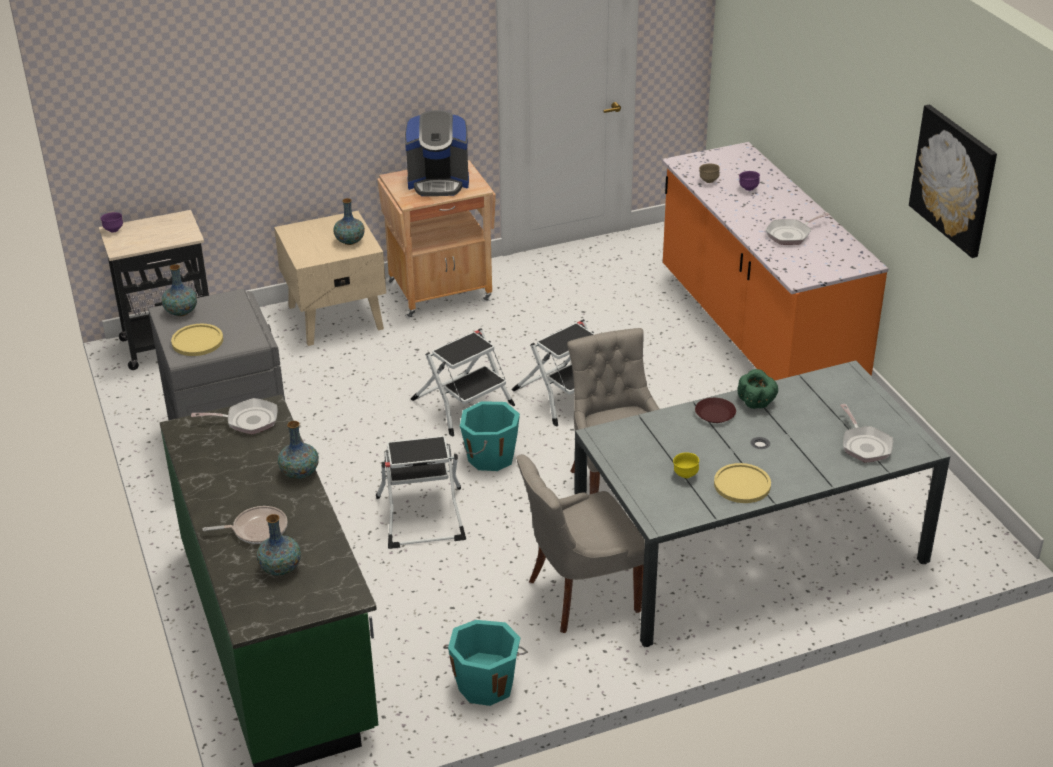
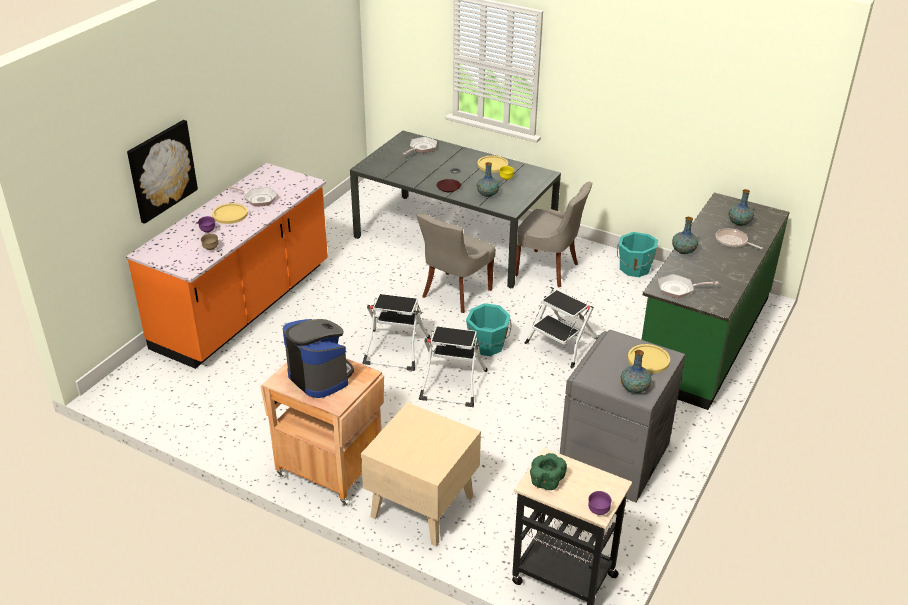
camera: 130 degrees left, 0 degrees up
(248, 420) = (678, 289): frying pan -> frying pan turned 45 degrees counterclockwise
(349, 241) = (412, 427): vase -> vase (487, 194)
(757, 401) = (422, 181): green bowl -> green bowl (546, 480)
(772, 209) = (230, 214): none -> yellow plate
(954, 180) = (283, 62): picture -> picture (161, 170)

